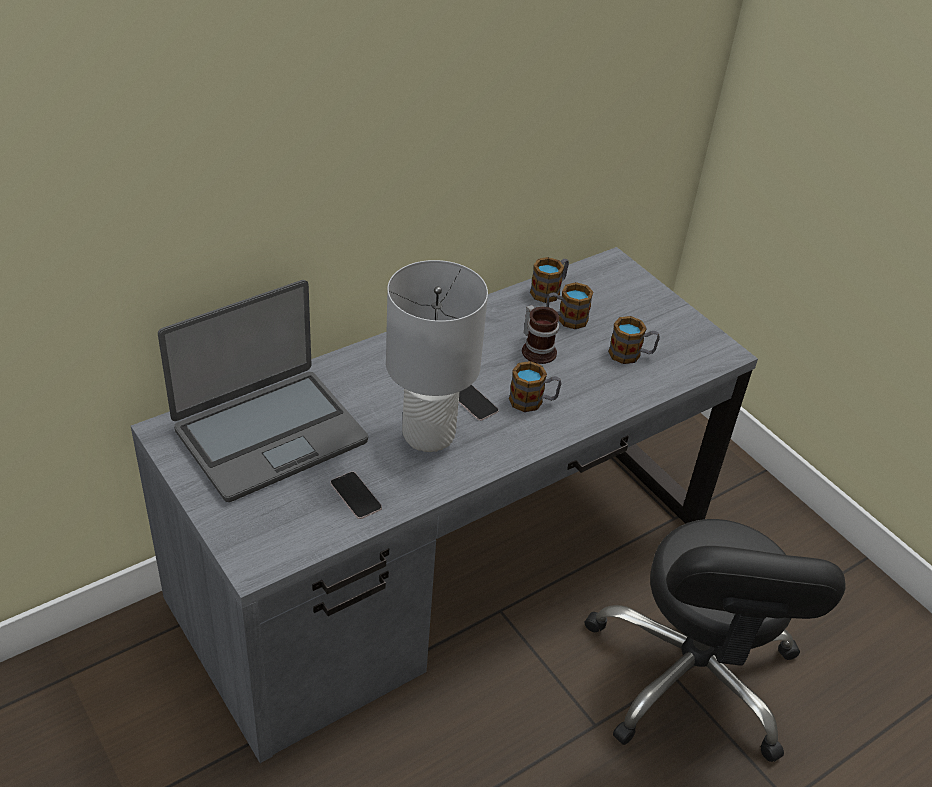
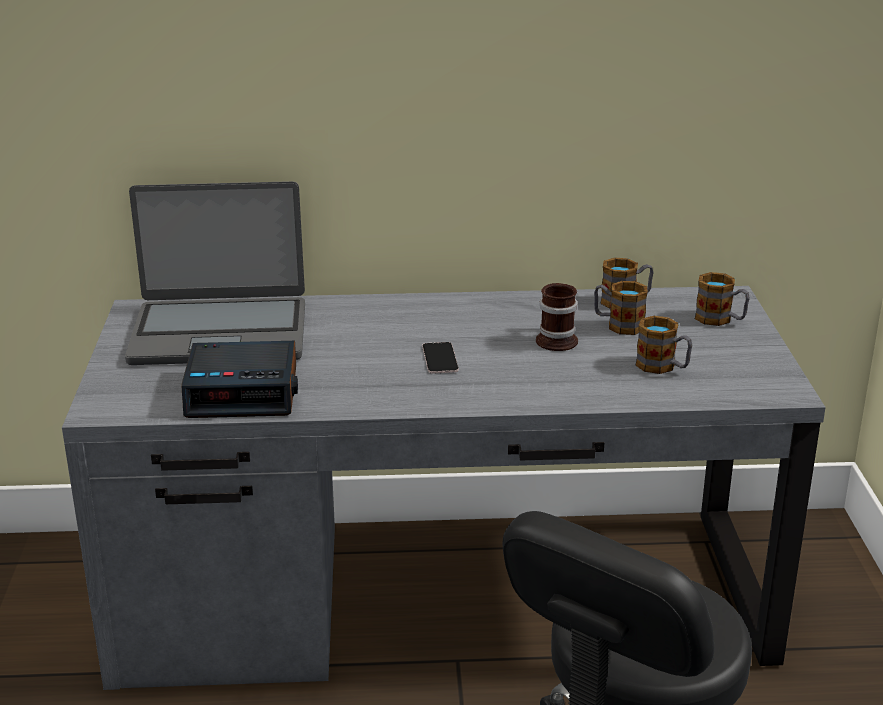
camera: 35 degrees right, 15 degrees down
(356, 496) = (243, 392): phone -> alarm clock
(428, 438) = (362, 372): grey table lamp -> none
(533, 401) = (504, 374): mug -> mug (720, 319)

